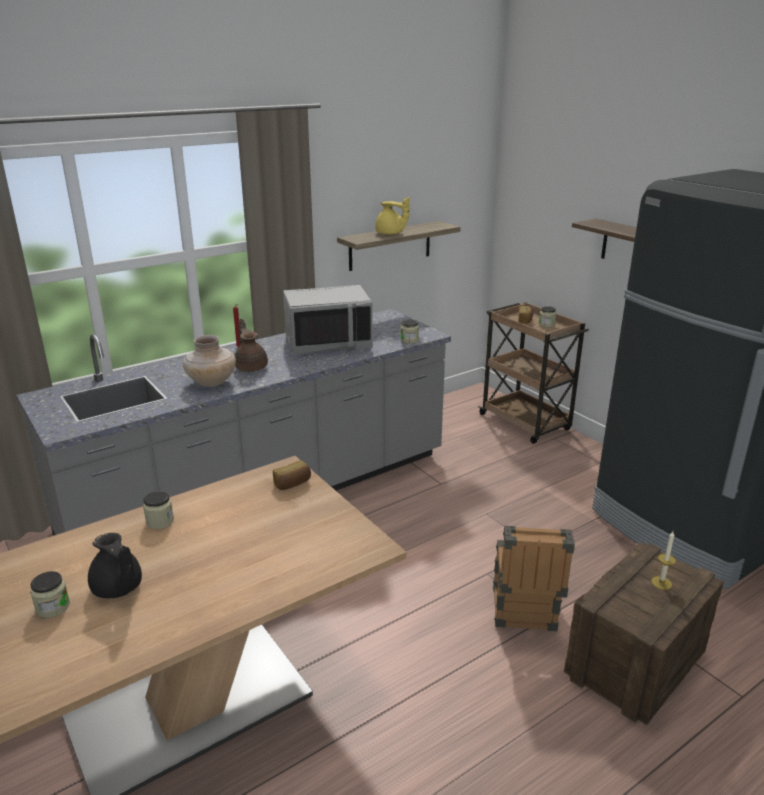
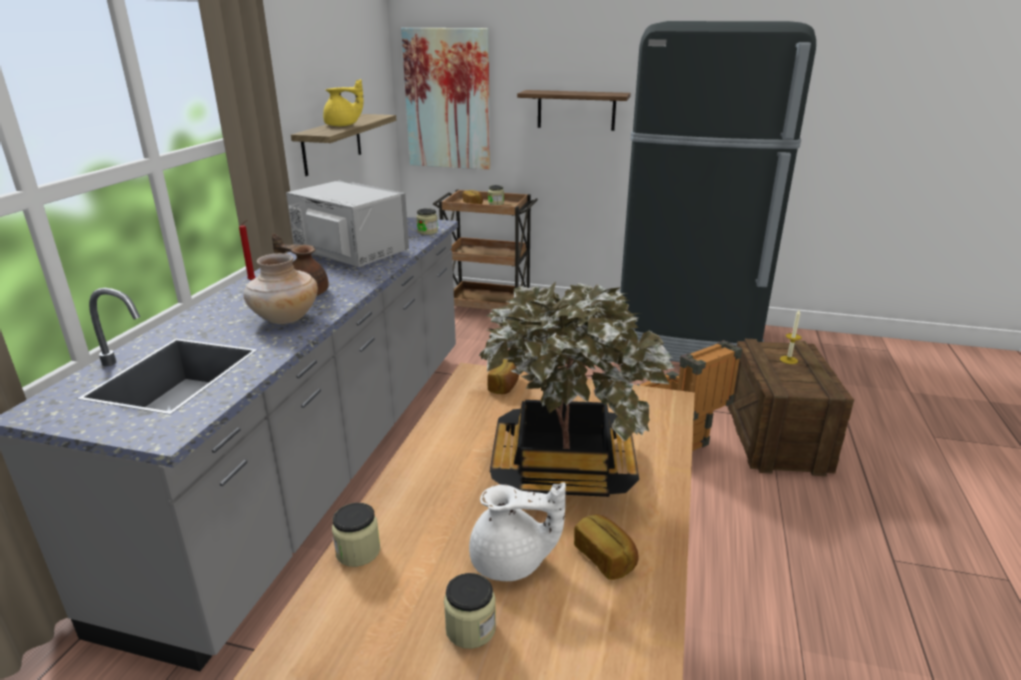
camera: 40 degrees left, 0 degrees up
(118, 589) = (511, 563): black teapot -> white teapot
(160, 521) = (431, 478): jar -> jar (358, 551)
(160, 616) = (605, 558): none -> bread
(230, 554) = (563, 468): none -> potted plant
(328, 342) = (349, 252): grey microwave -> grey microwave turned 90 degrees counterclockwise
(531, 216) = (447, 100): none -> picture

